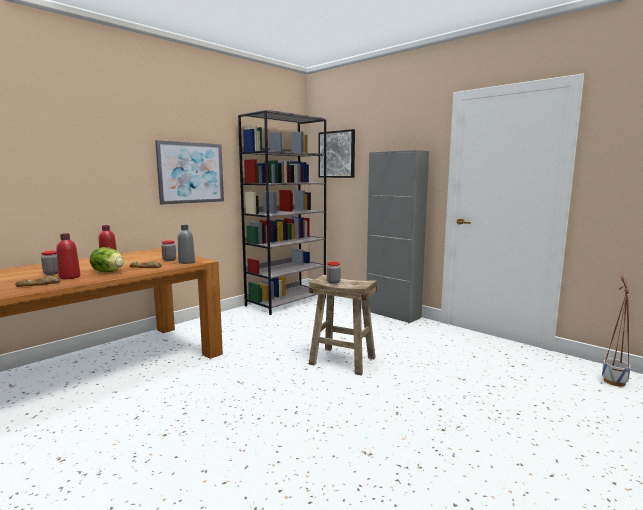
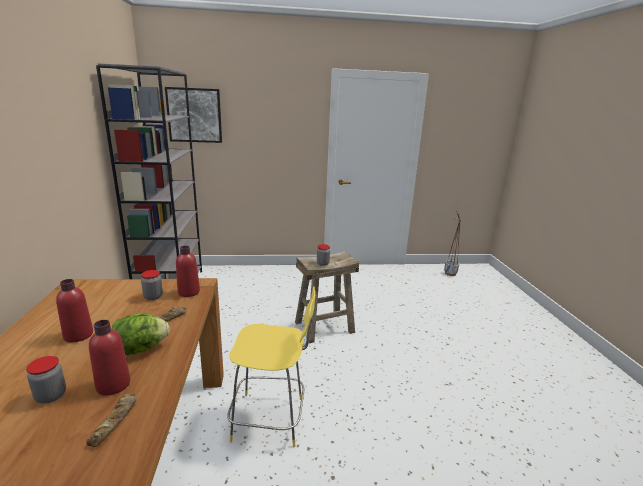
camera: 50 degrees left, 10 degrees up
(186, 262) = (189, 292): grey bottle -> red bottle
(191, 173) = (68, 158): picture -> none
(199, 387) = (271, 419): none -> yellow stool
(393, 314) = (284, 269): grey cabinet -> none

